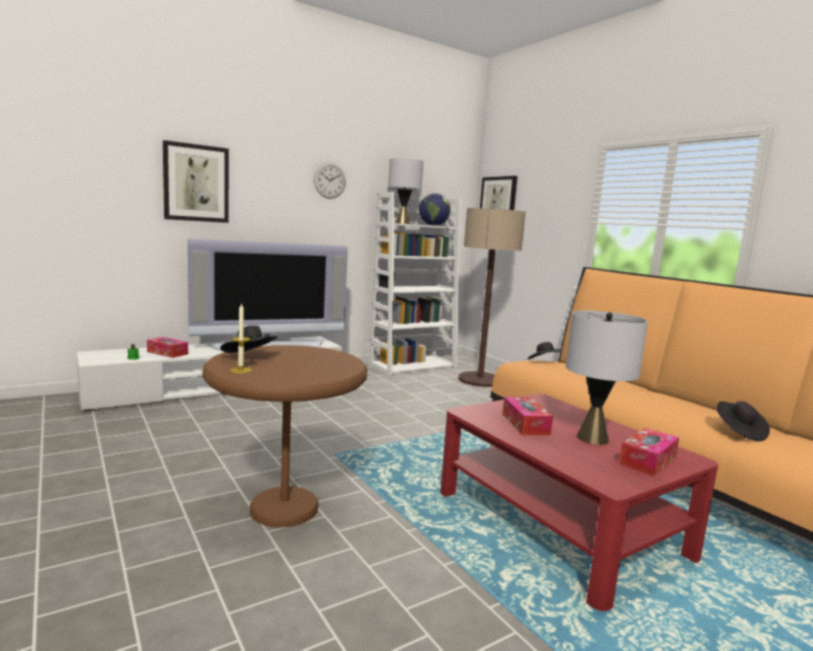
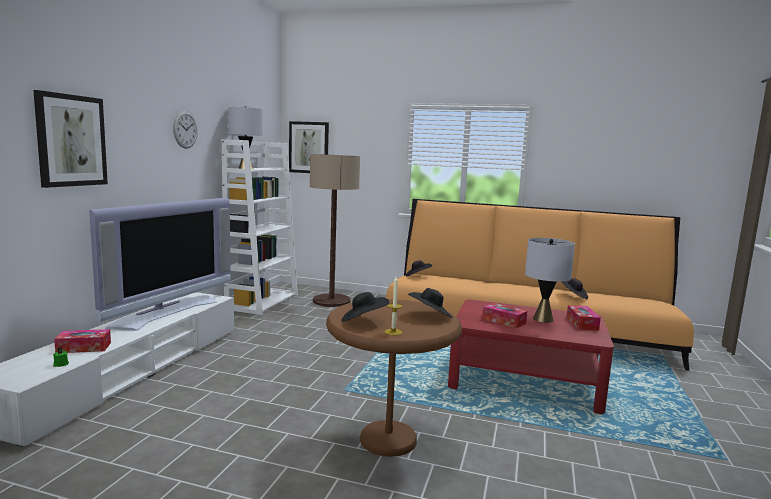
camera: 40 degrees left, 0 degrees up
(324, 370) = (430, 316): none -> black hat
(433, 225) = (264, 168): globe -> none

